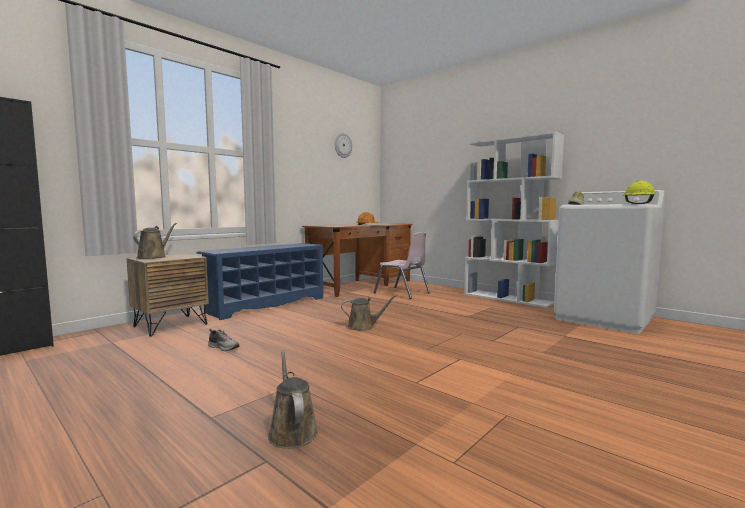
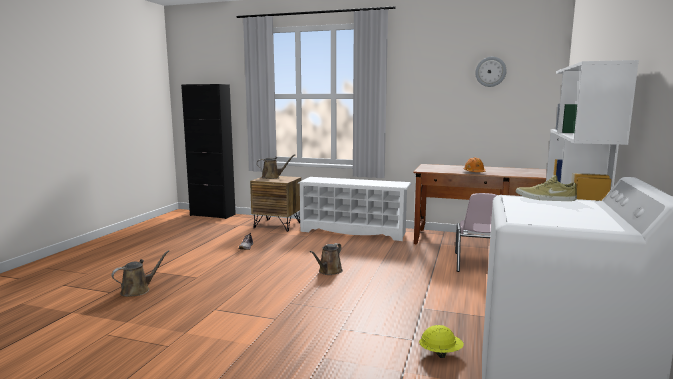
camera: 65 degrees right, 5 degrees up
(267, 305) = (354, 231): blue shoe rack -> white shoe rack
(363, 327) = (329, 271): brown watering can -> brown watering can turned 60 degrees clockwise
(637, 204) = (521, 220): yellow hard hat -> yellow hard hat (440, 353)

